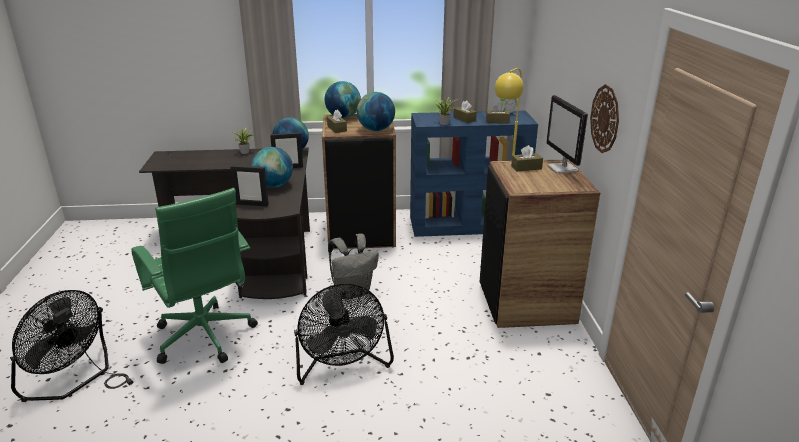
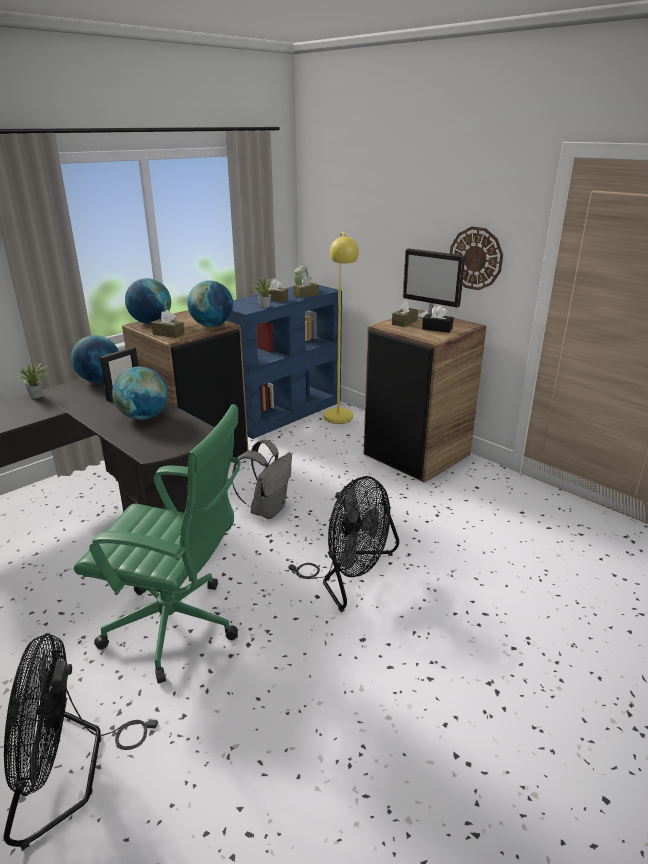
camera: 40 degrees left, 0 degrees up
(252, 204) = (153, 441): picture frame -> none
(543, 181) = (437, 329): none -> black tissue box

